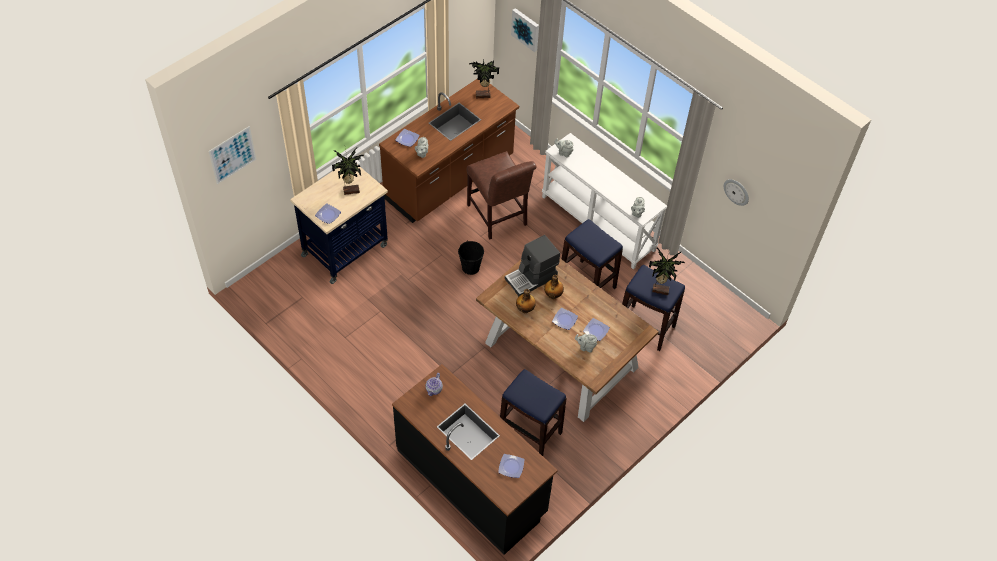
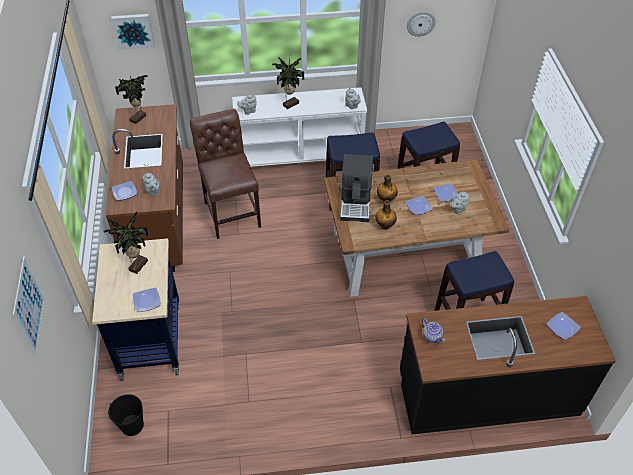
camera: 50 degrees left, 5 degrees down
(471, 267) = (263, 259): black bucket -> black bucket (132, 425)
(498, 217) = (231, 211): brown chair -> brown chair turned 120 degrees counterclockwise
(660, 289) = (437, 136): potted plant -> potted plant (290, 104)

